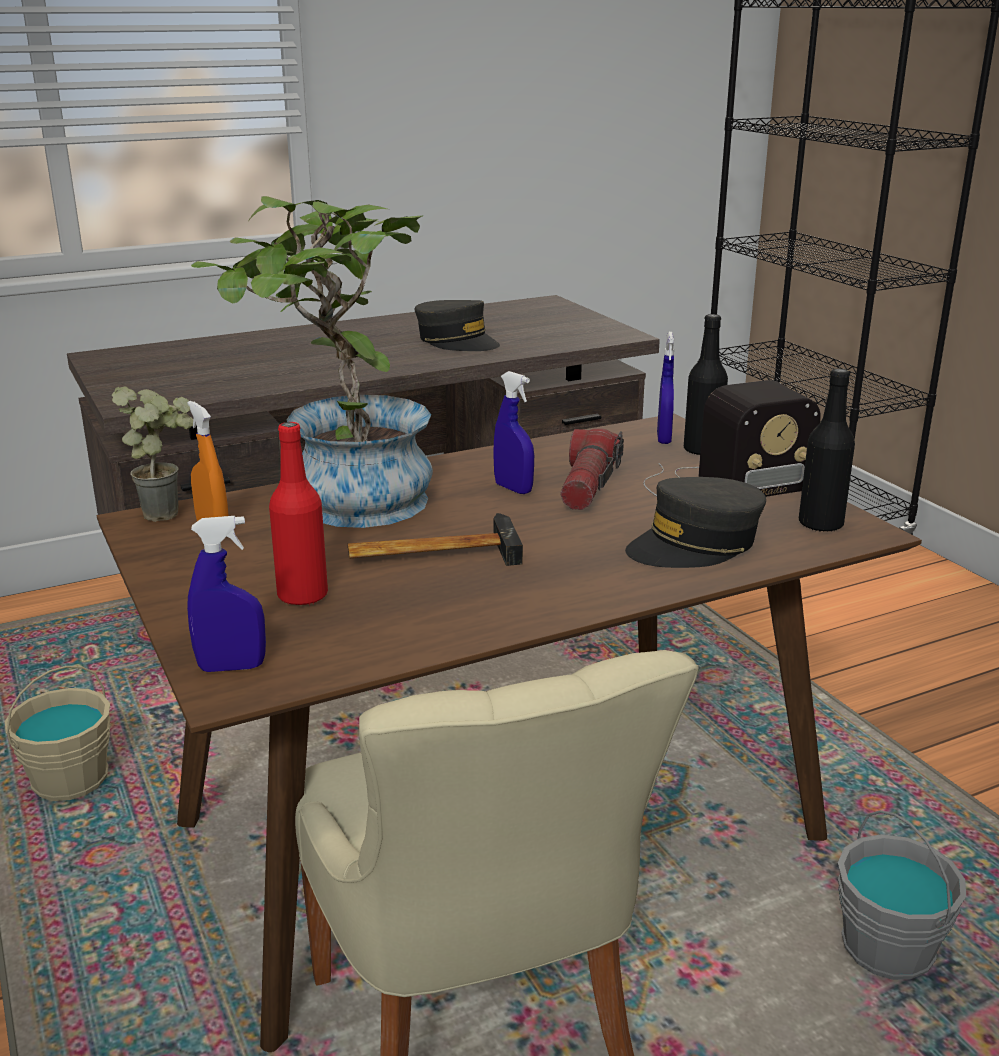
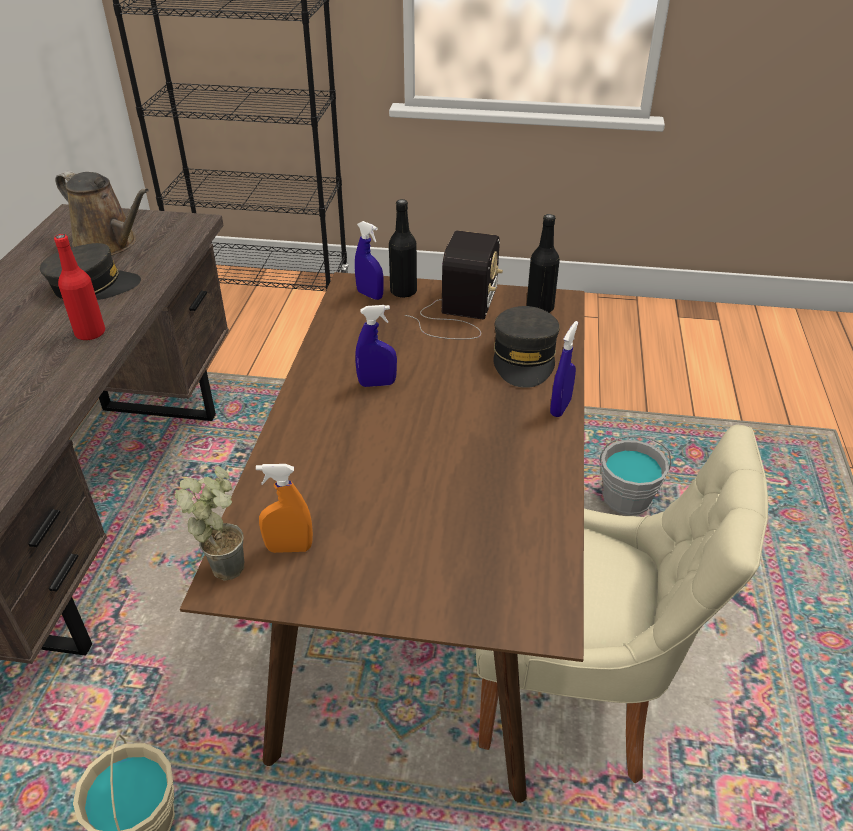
camera: 55 degrees left, 15 degrees up
(232, 667) = (519, 611): blue spray bottle -> blue spray bottle (560, 407)
(302, 595) = (445, 540): red bottle -> red bottle (90, 333)
(341, 503) = (314, 466): potted plant -> none
(432, 551) = (435, 457): hammer -> none
(528, 325) = (109, 244): none -> brown watering can
(588, 485) = (406, 354): flashlight -> none

